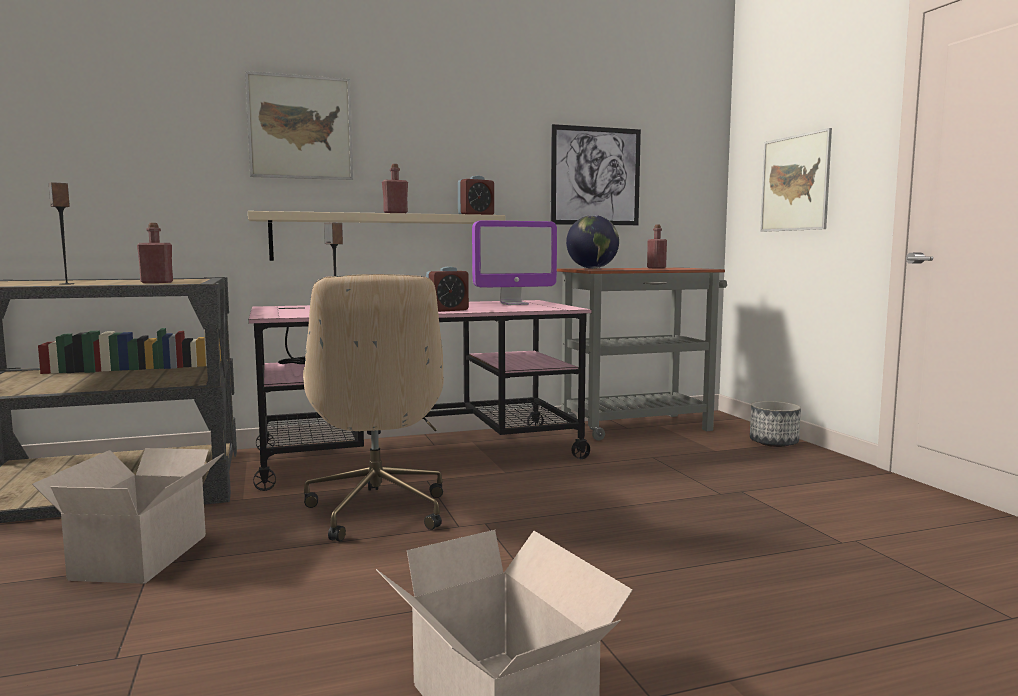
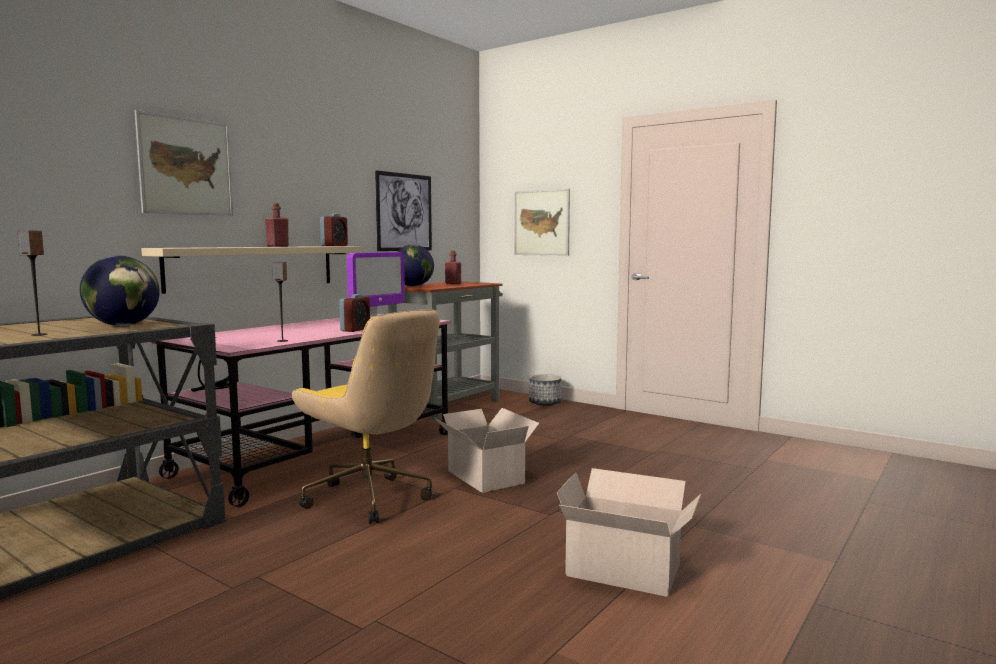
camera: 35 degrees left, 0 degrees up
(144, 555) = (236, 573): cardboard box -> cardboard box (484, 476)
(157, 282) = (123, 325): red bottle -> globe
(376, 514) = (370, 500): grey office chair -> yellow office chair

